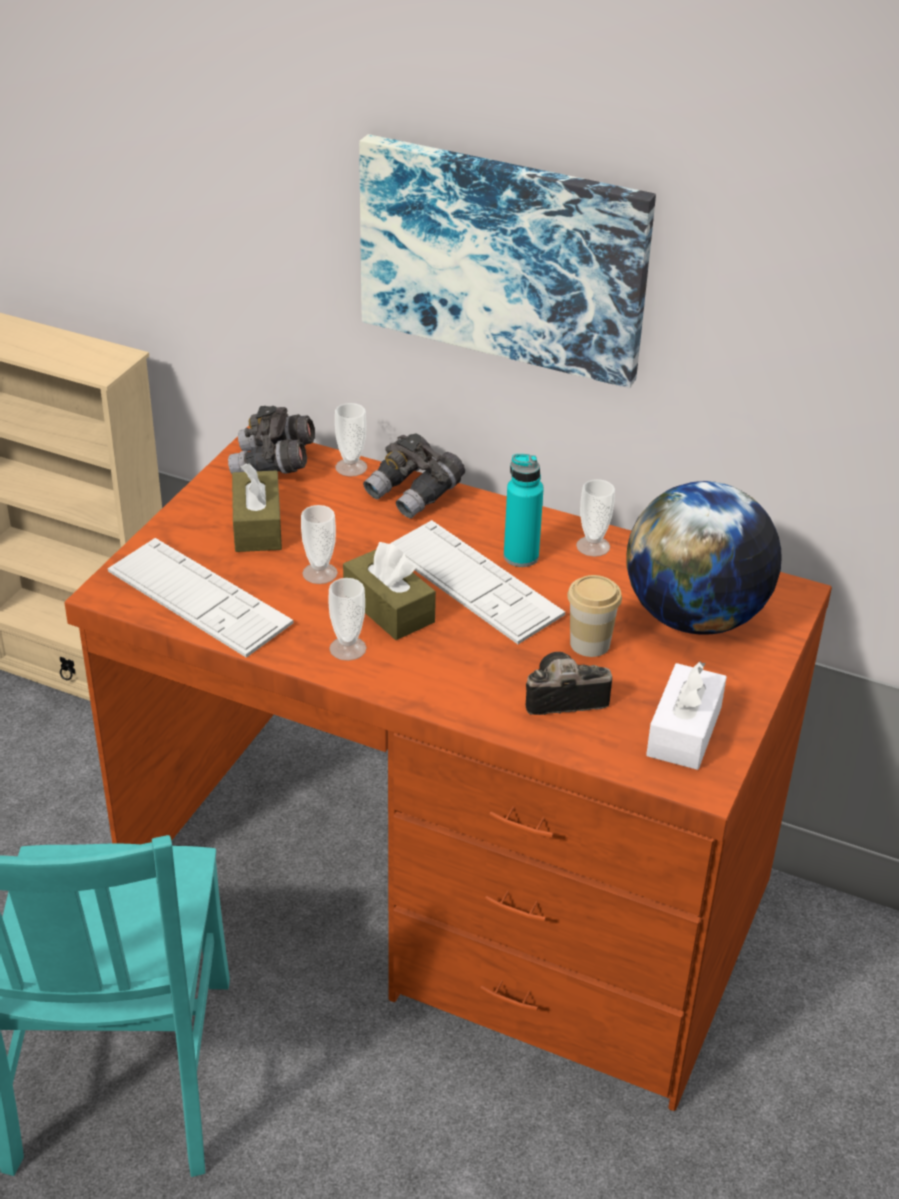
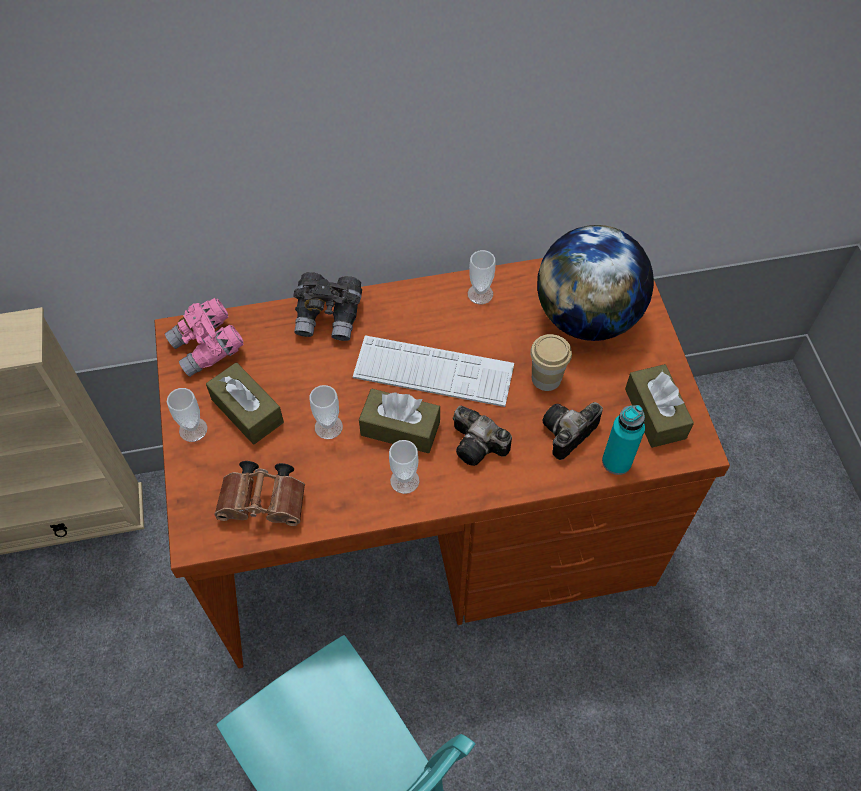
camera: 35 degrees left, 20 degrees up
(199, 598) = (266, 502): keyboard -> brown binoculars
(273, 465) = (208, 348): grey binoculars -> pink binoculars
(351, 467) = (265, 317): cup -> cup (193, 429)
(455, 661) = (479, 446): none -> camera
(504, 257) = (359, 126): picture -> none
(521, 556) = (444, 330): turquoise bottle -> turquoise bottle (616, 461)
(684, 731) = (655, 413): white tissue box -> brown tissue box

